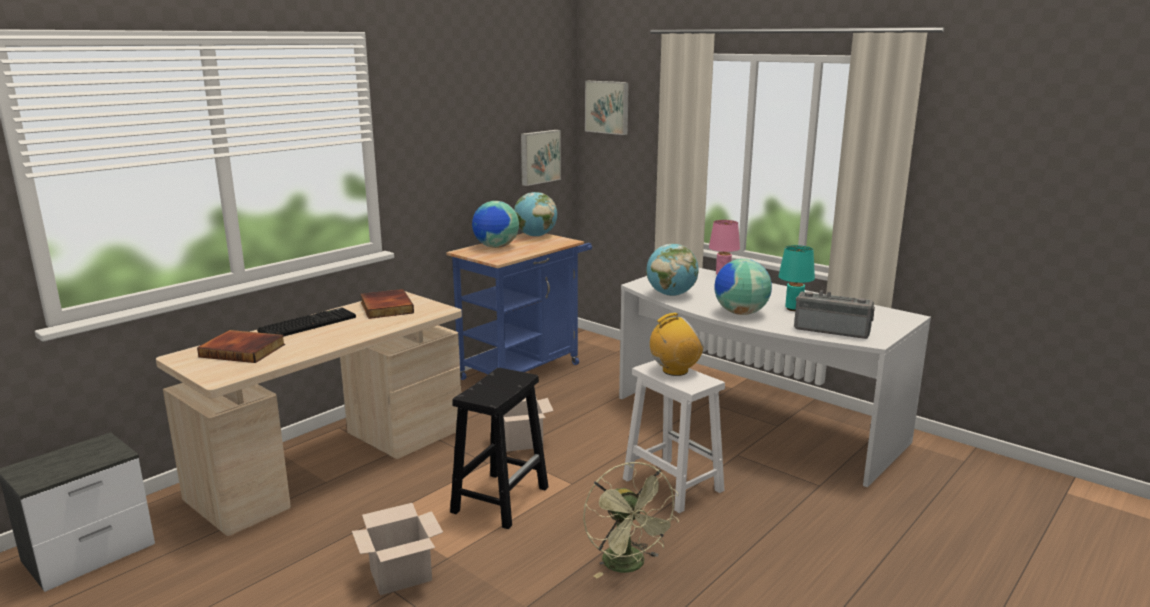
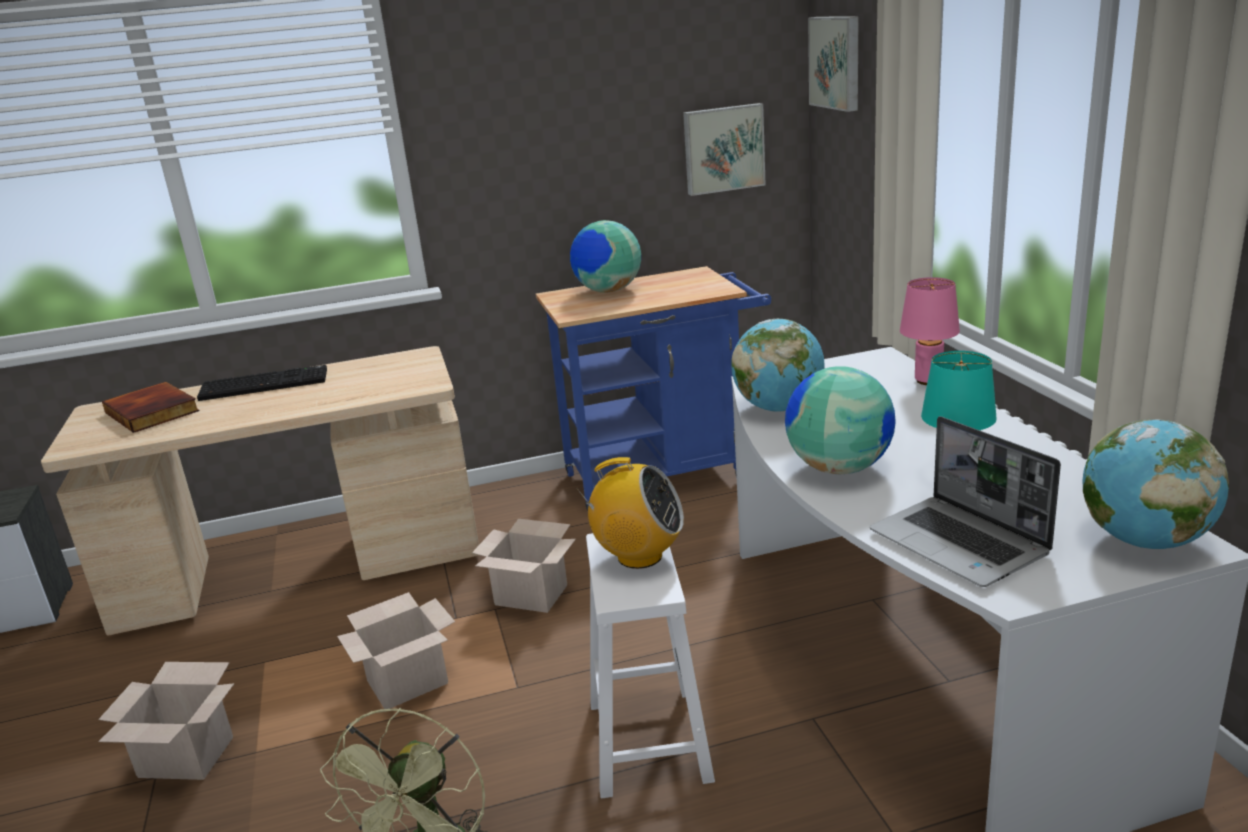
camera: 35 degrees right, 5 degrees up
(385, 307) = (377, 371): book -> none
(501, 499) = (409, 681): black stool -> cardboard box
(535, 236) = (692, 276): globe -> globe (1144, 540)
(832, 330) = (960, 544): radio -> laptop

